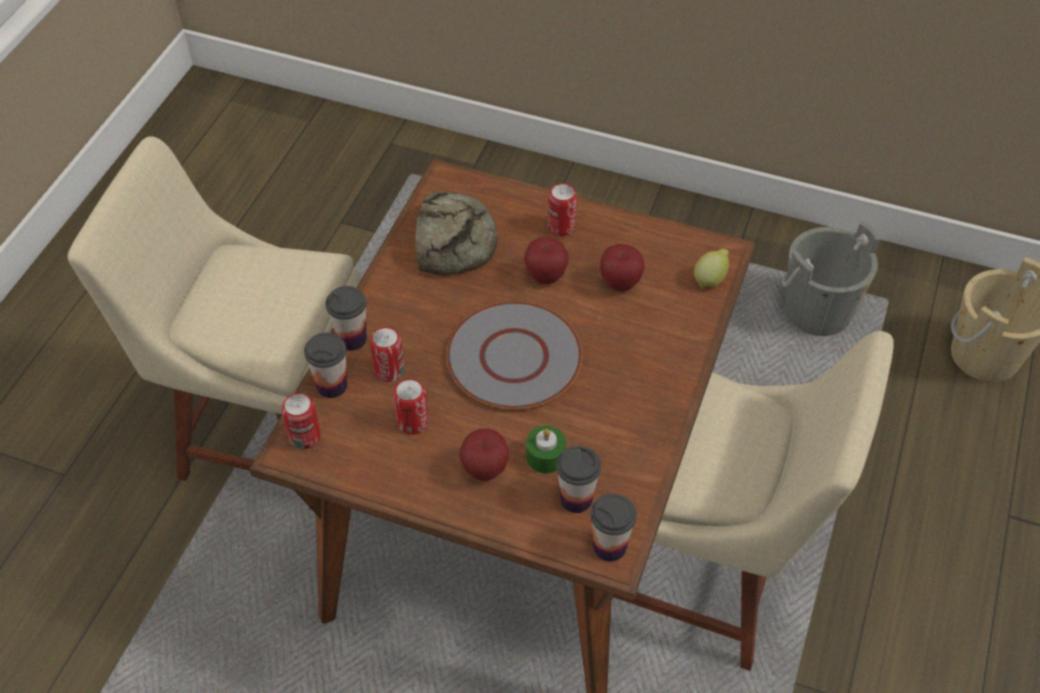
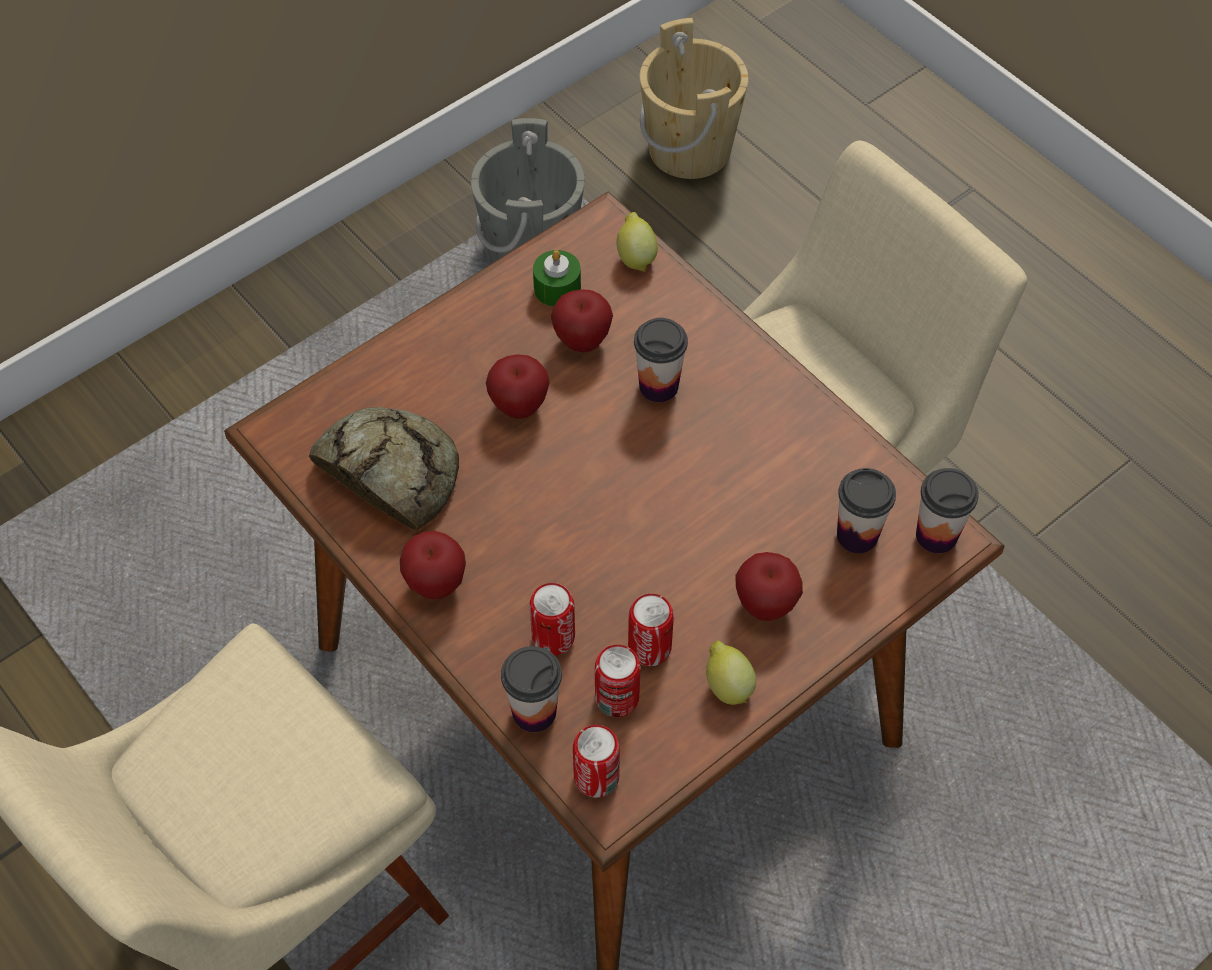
camera: 60 degrees left, 5 degrees up
(352, 339) = (473, 657): cup -> cup (658, 386)
(390, 298) = (436, 584): none -> apple
(411, 475) = (727, 685): none -> lemon
(514, 358) = (621, 498): grey plate -> none
(545, 456) = (782, 536): green candle -> green candle (557, 288)
(561, 227) = (452, 353): can -> can (617, 698)

